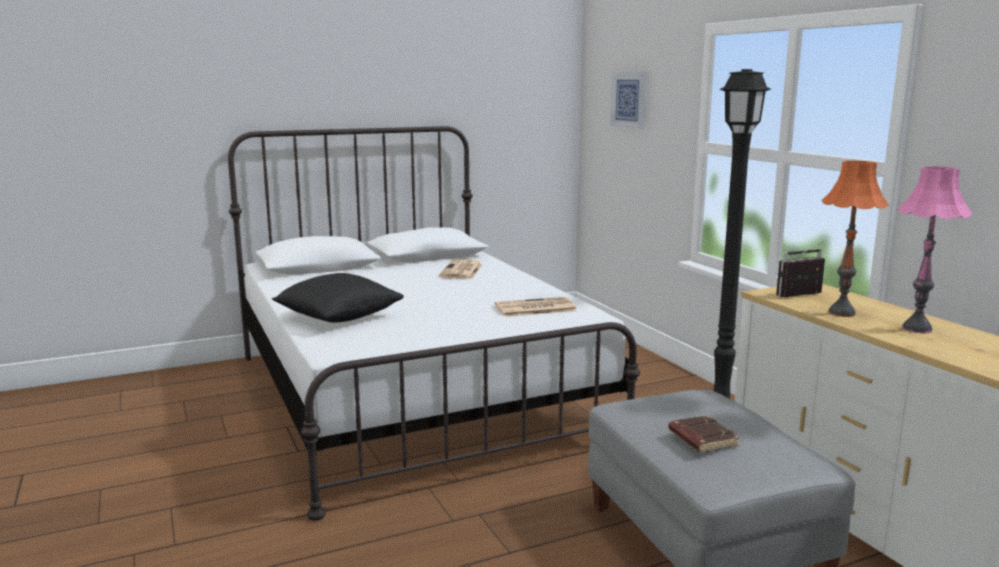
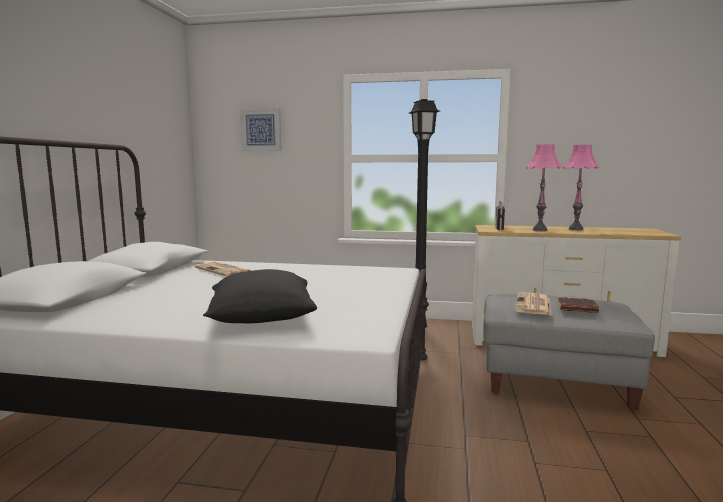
camera: 55 degrees left, 5 degrees down
(534, 308) = (361, 274): newspaper -> newspaper (533, 305)
(842, 313) = (539, 230): orange table lamp -> pink table lamp

